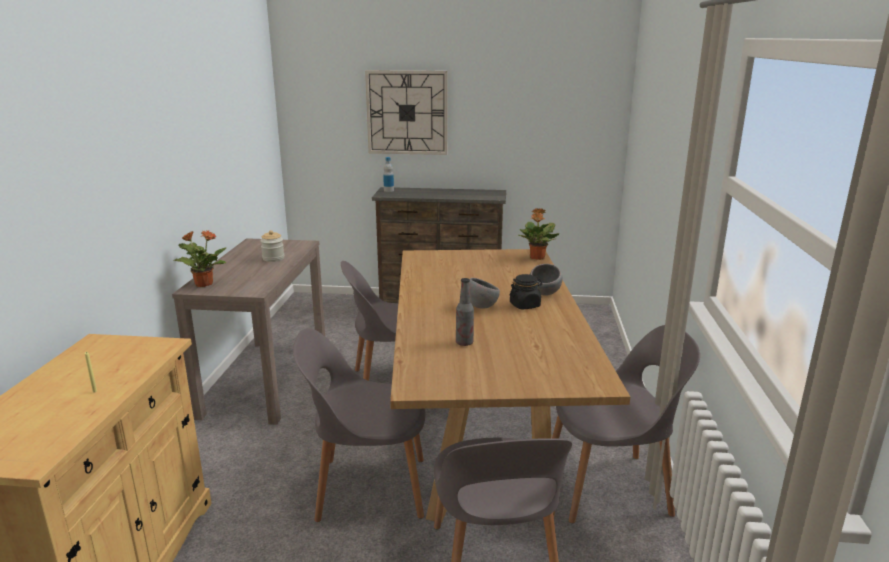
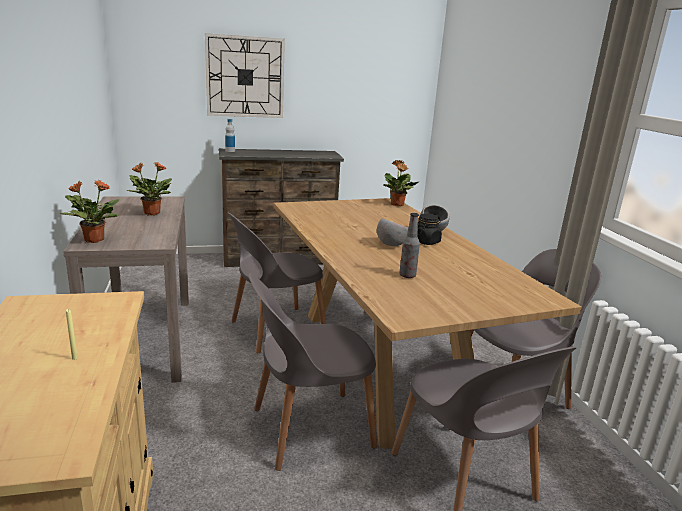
camera: 20 degrees left, 0 degrees up
(273, 258) = (151, 213): jar -> potted plant

